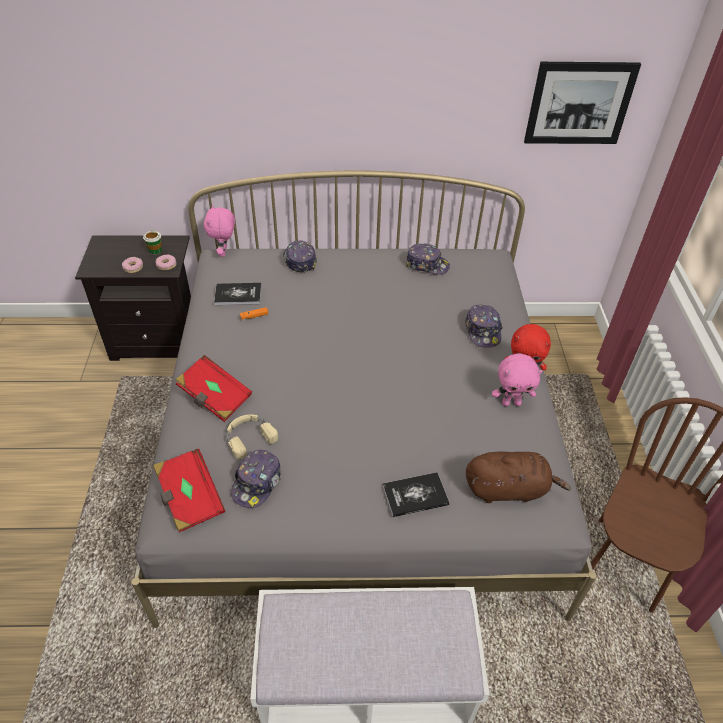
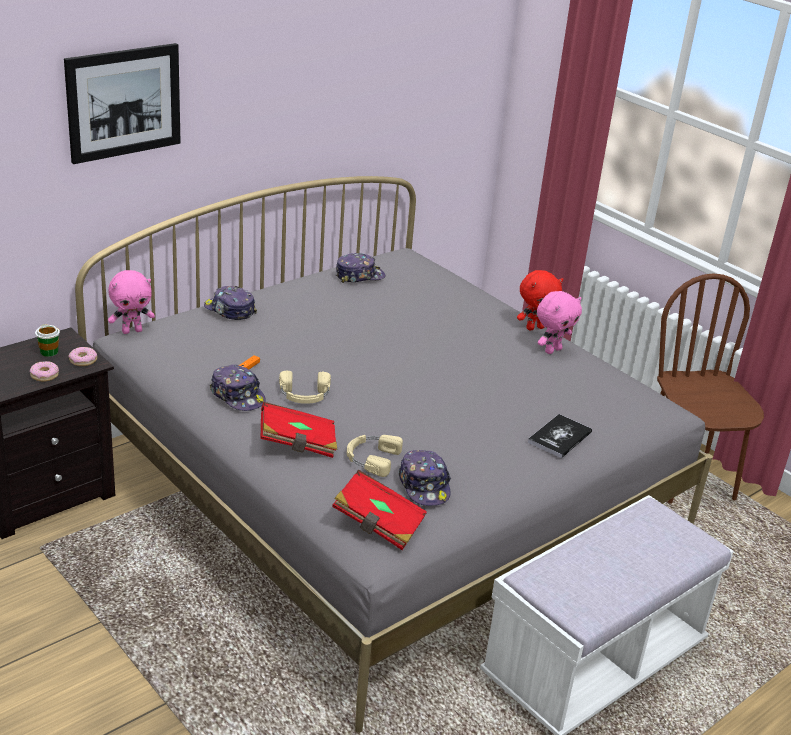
camera: 40 degrees left, 15 degrees down
(224, 252) = (132, 331): pink plush toy -> pink plush toy turned 75 degrees counterclockwise
(238, 295) = (204, 358): book -> none
(267, 356) = (304, 394): none -> beige headphones
(483, 331) = (470, 309): cap -> cap (238, 396)
(508, 489) = (618, 405): brown plush toy -> none
(579, 103) = (445, 76): picture -> picture (124, 102)

